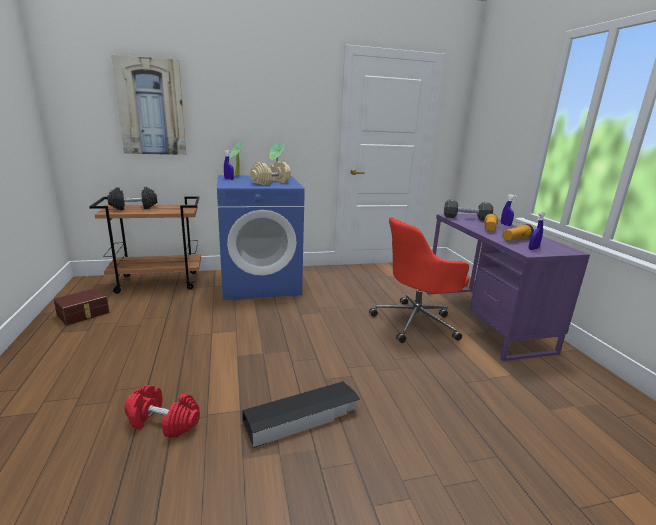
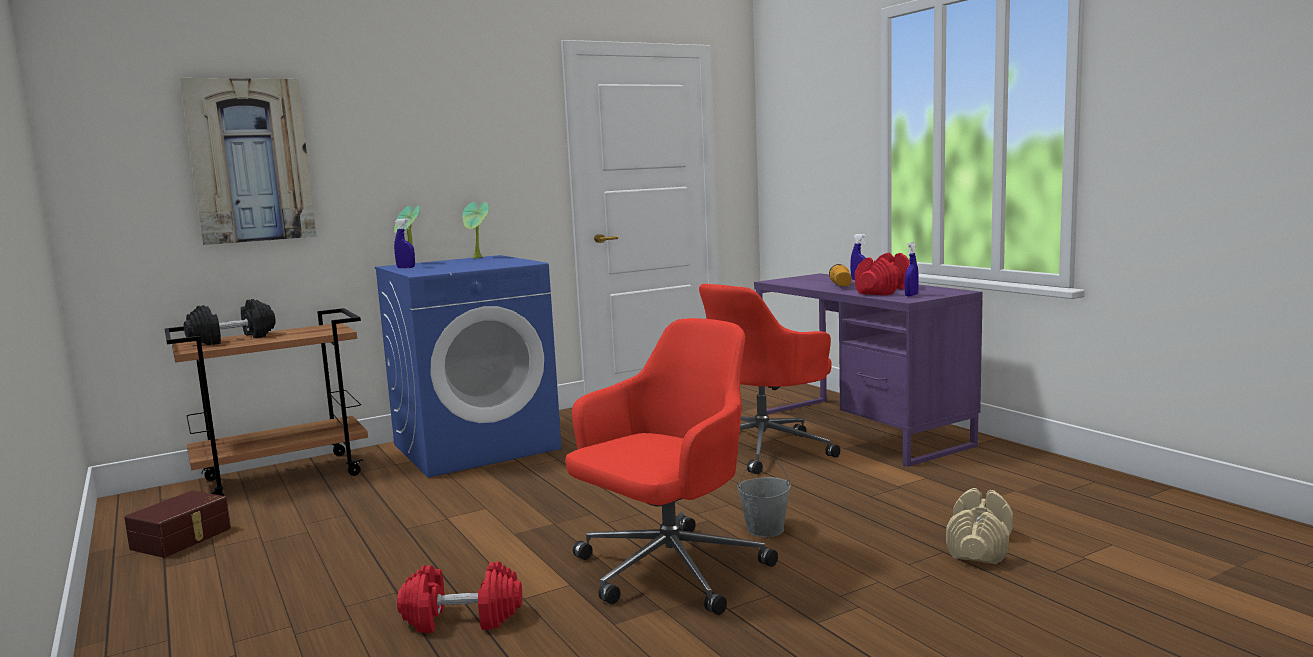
camera: 15 degrees left, 10 degrees down
(271, 182) = (484, 263): beige dumbbell -> beige dumbbell (979, 547)
(302, 417) = (668, 572): black storage box -> red office chair
(382, 395) = (765, 529): none -> grey bucket
(466, 218) = (800, 280): black dumbbell -> none
(516, 239) = (883, 291): flashlight -> red dumbbell

